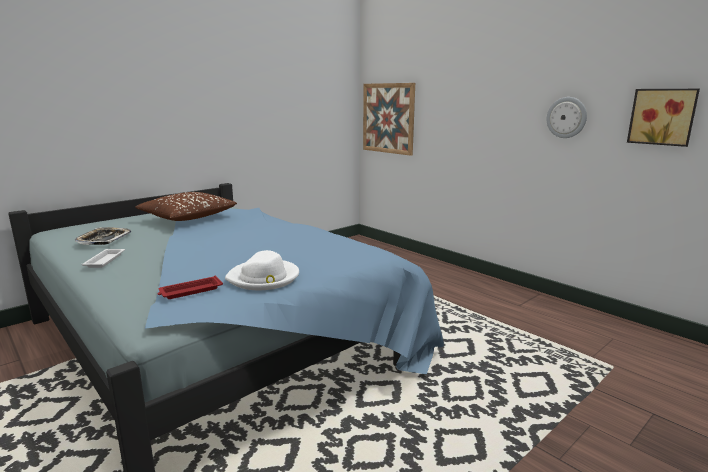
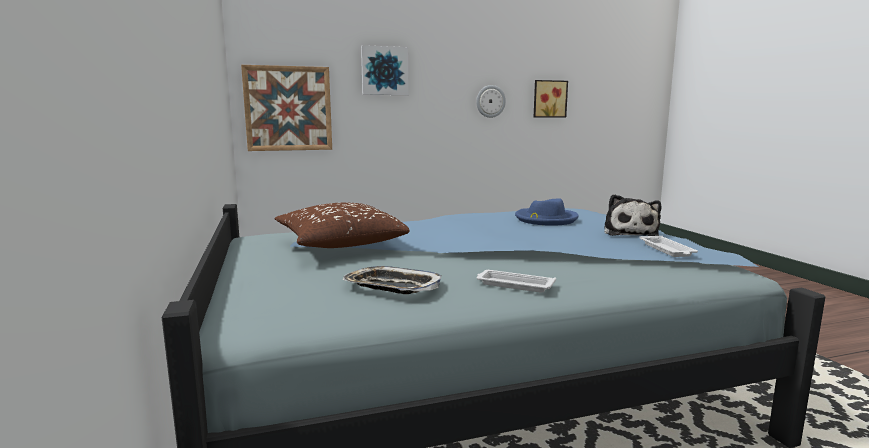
camera: 65 degrees left, 5 degrees down
(190, 291) = (667, 250): red tray -> white tray
(264, 278) = (629, 233): white hat -> plush toy
(303, 249) = (545, 219): none -> blue hat
(457, 84) = (384, 71): none -> picture

